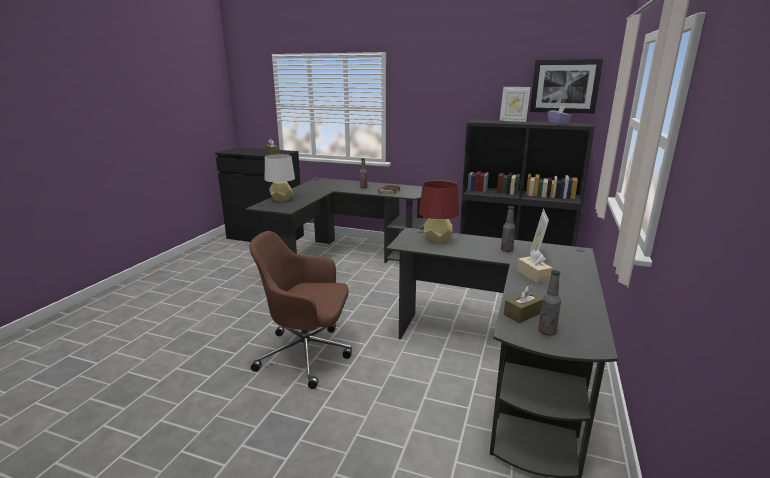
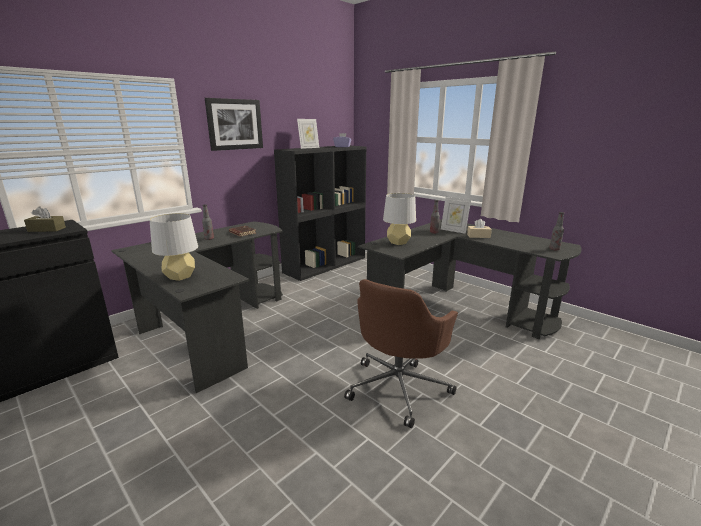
camera: 65 degrees left, 0 degrees up
(437, 240) = (398, 242): red table lamp -> grey table lamp
(523, 313) = (531, 248): brown tissue box -> none
(564, 86) = (326, 118): picture -> picture (235, 124)

